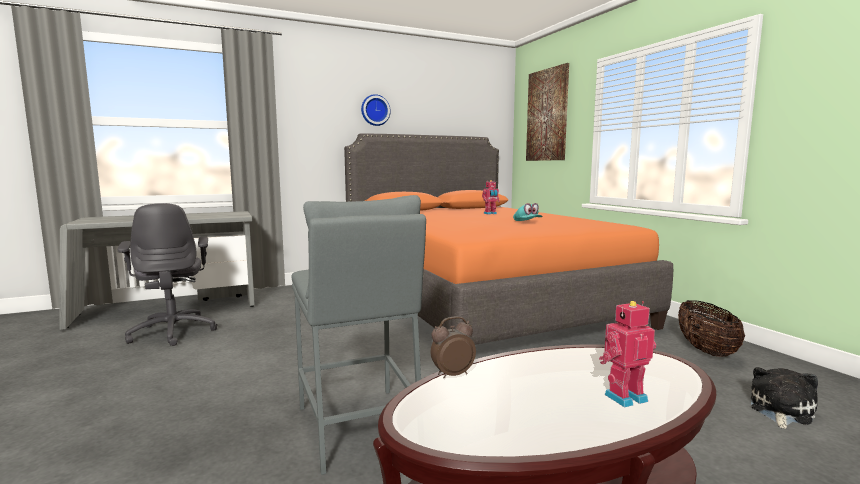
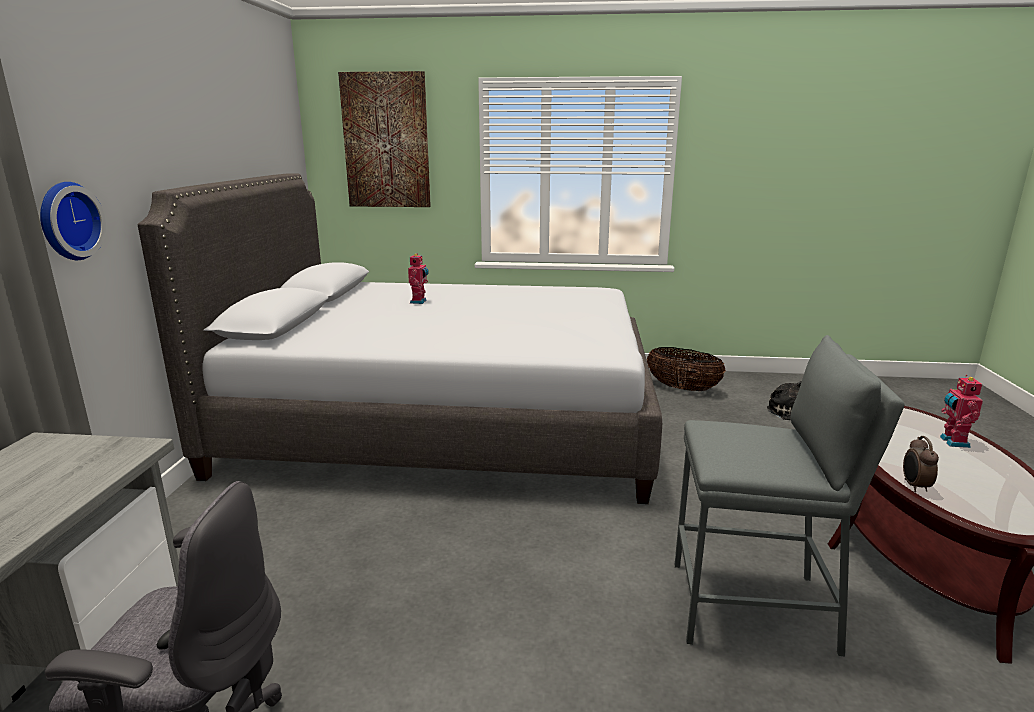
camera: 60 degrees left, 10 degrees up
(375, 110) = (162, 137): wall clock -> wall clock (66, 221)
(479, 300) = (446, 423): orange bed -> grey bed
(527, 222) = (525, 308): turquoise cap -> none

